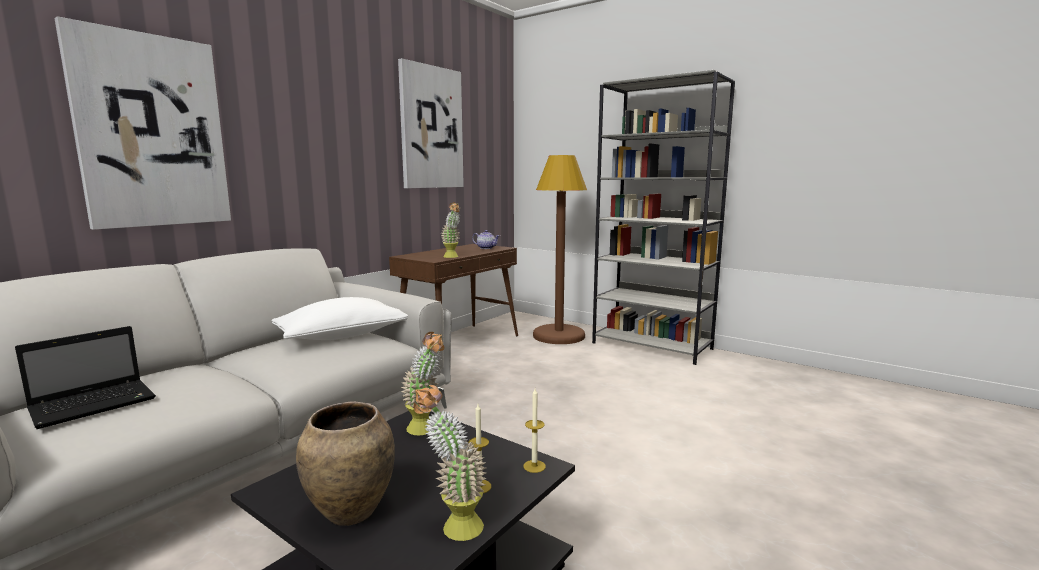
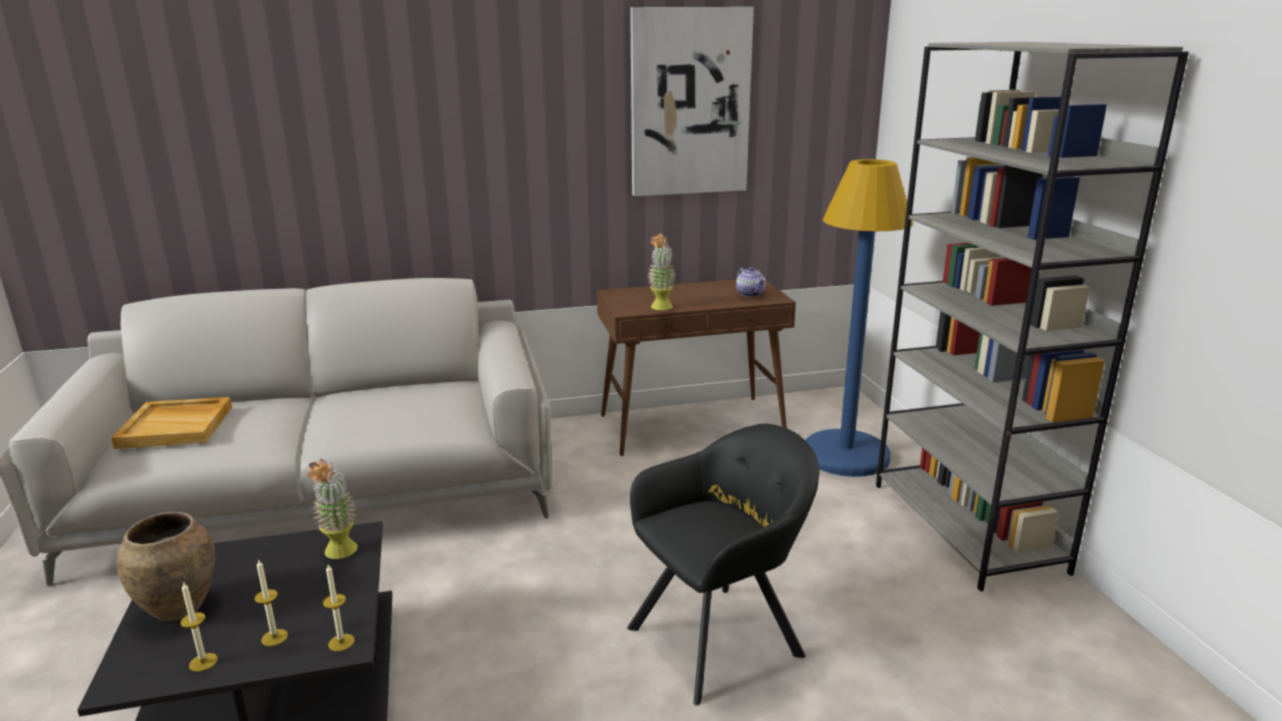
camera: 40 degrees right, 10 degrees up
(96, 404) = (177, 426): laptop -> beige tray
(152, 132) = (299, 148): picture -> none
(342, 336) = (433, 401): white pillow -> none
(452, 526) = (203, 662): potted plant -> candle
(559, 336) = (846, 455): brown floor lamp -> blue floor lamp
(634, 420) = (722, 638): none -> black armchair

